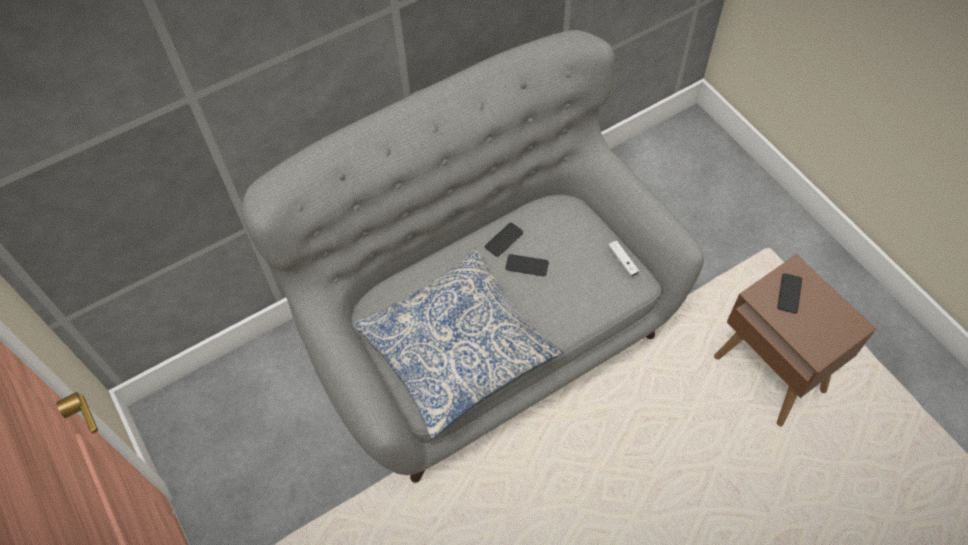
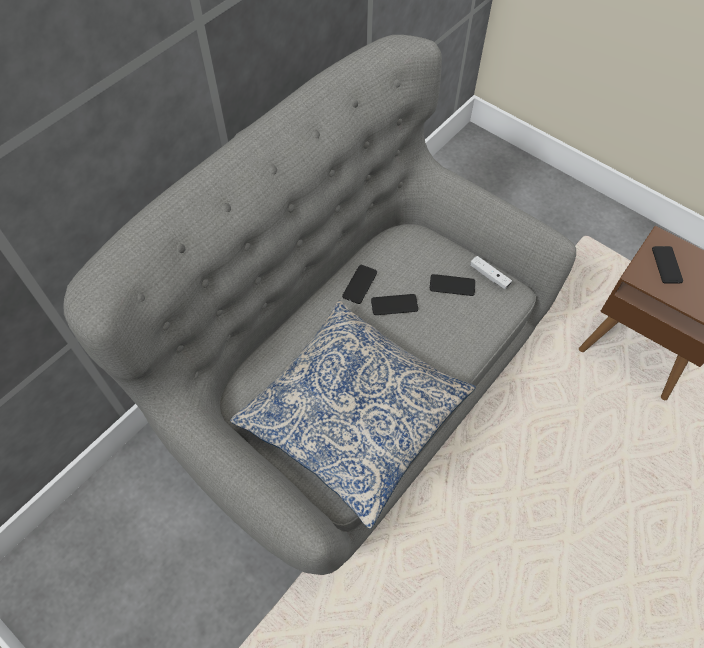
camera: 20 degrees left, 0 degrees up
(584, 261) = (452, 285): none -> phone

